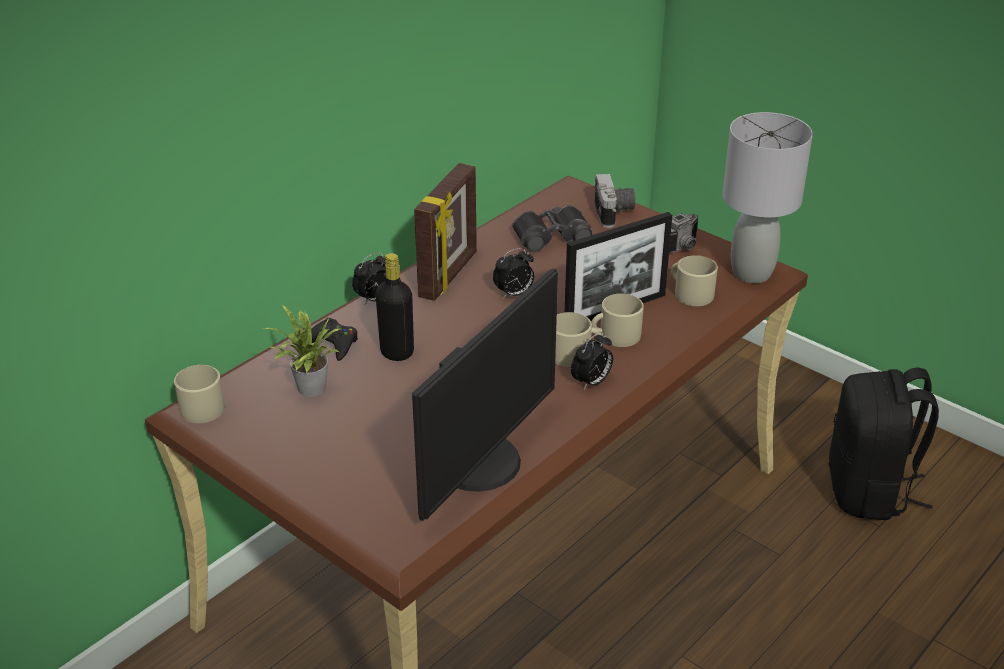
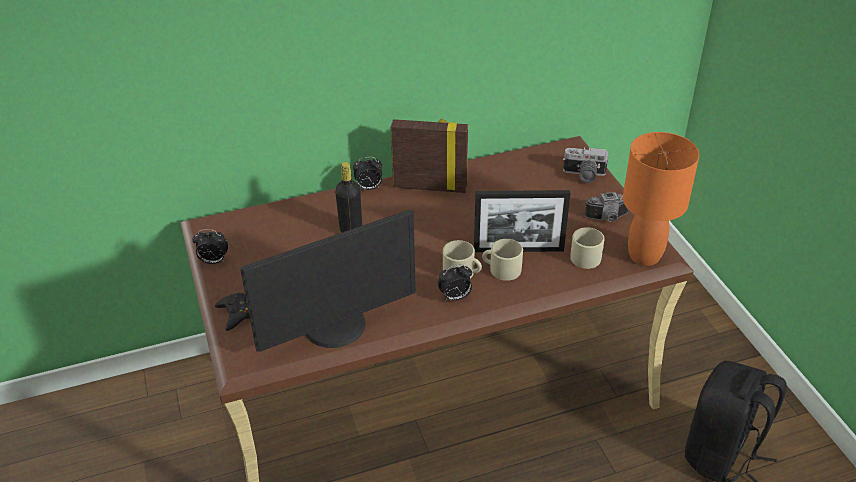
camera: 30 degrees right, 5 degrees up
(200, 406) = (211, 224): beige mug -> none
(308, 390) = (278, 236): potted plant -> none
(333, 344) = (318, 210): black game controller -> black game controller (235, 314)
(449, 275) = (430, 186): picture frame -> picture frame turned 135 degrees counterclockwise
(514, 294) = (460, 214): alarm clock -> alarm clock (213, 261)
(551, 236) = (523, 179): black binoculars -> none
(614, 213) = (584, 175): camera -> camera turned 75 degrees clockwise
(752, 273) = (645, 256): grey table lamp -> orange table lamp

